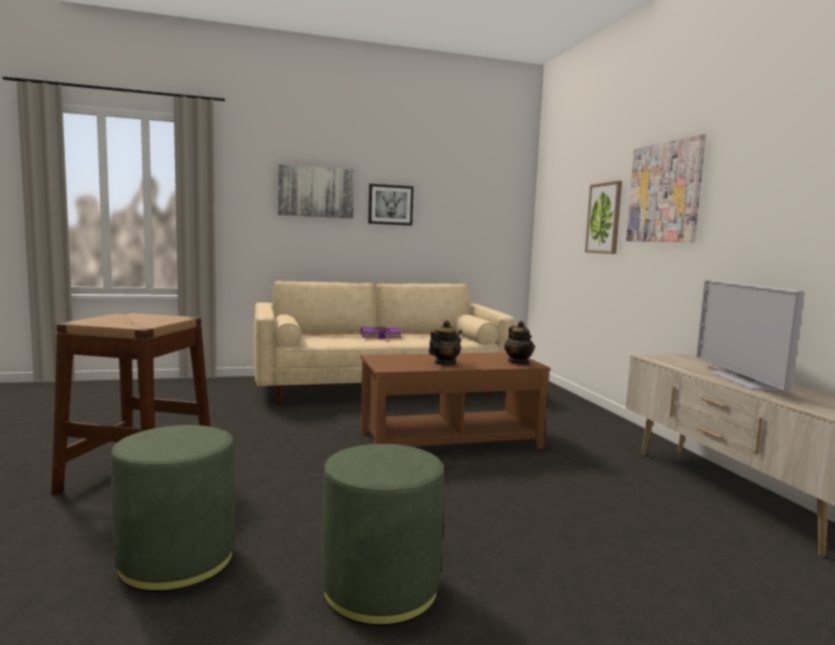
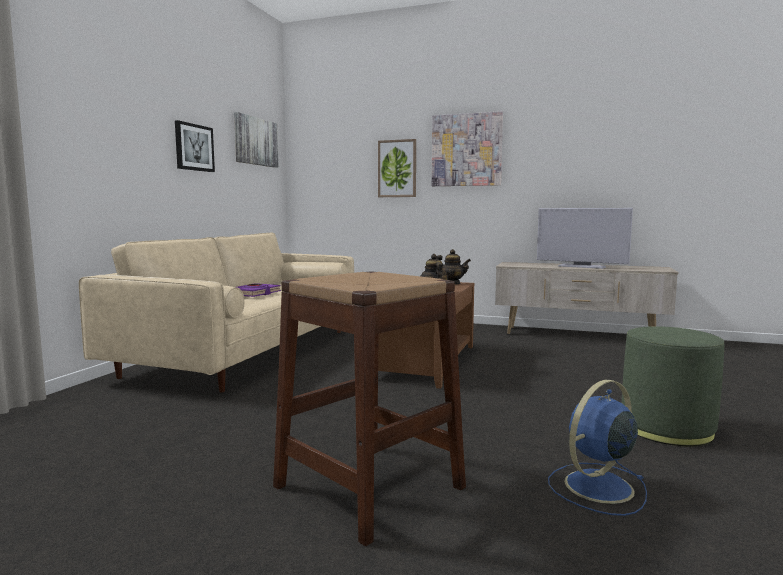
camera: 55 degrees left, 0 degrees up
(176, 560) = (596, 487): green ottoman -> blue fan
(316, 192) = (126, 124): picture -> picture (255, 141)

